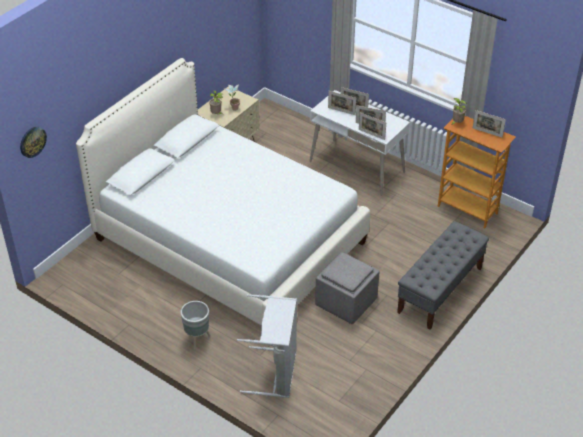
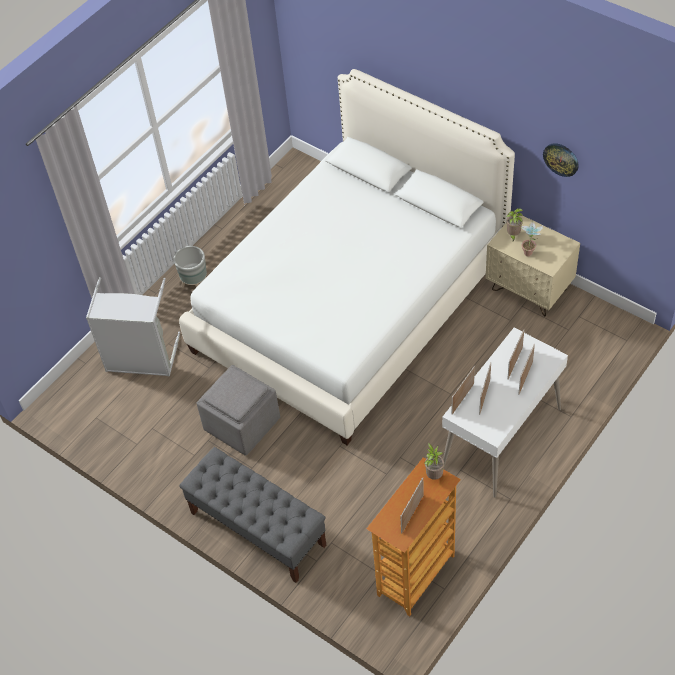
camera: 95 degrees right, 10 degrees up
(32, 141) = (302, 25): wall clock -> wall clock (561, 159)

